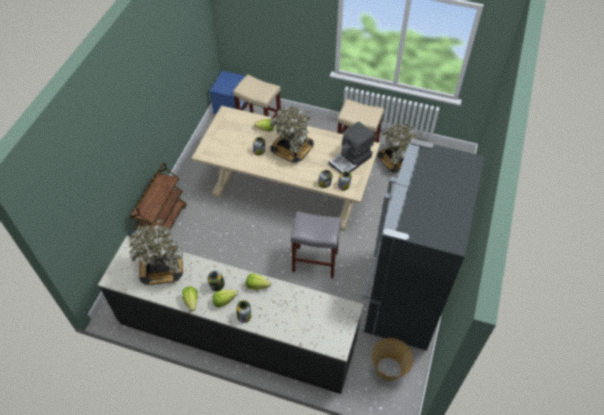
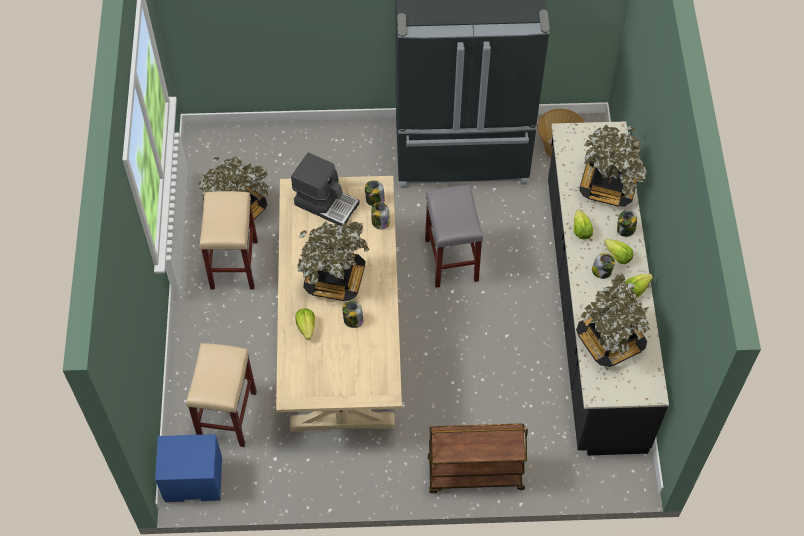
camera: 110 degrees left, 5 degrees up
(288, 320) = (608, 186): none -> potted plant

